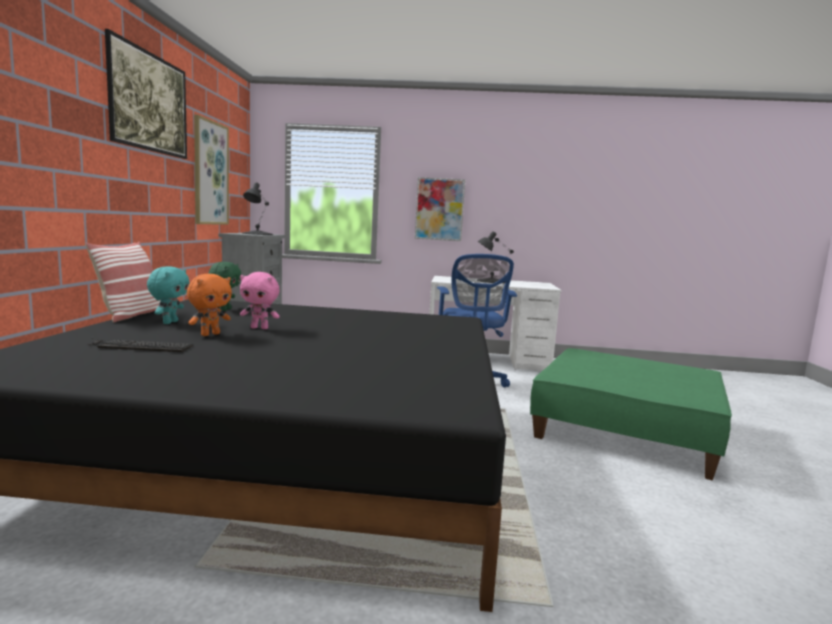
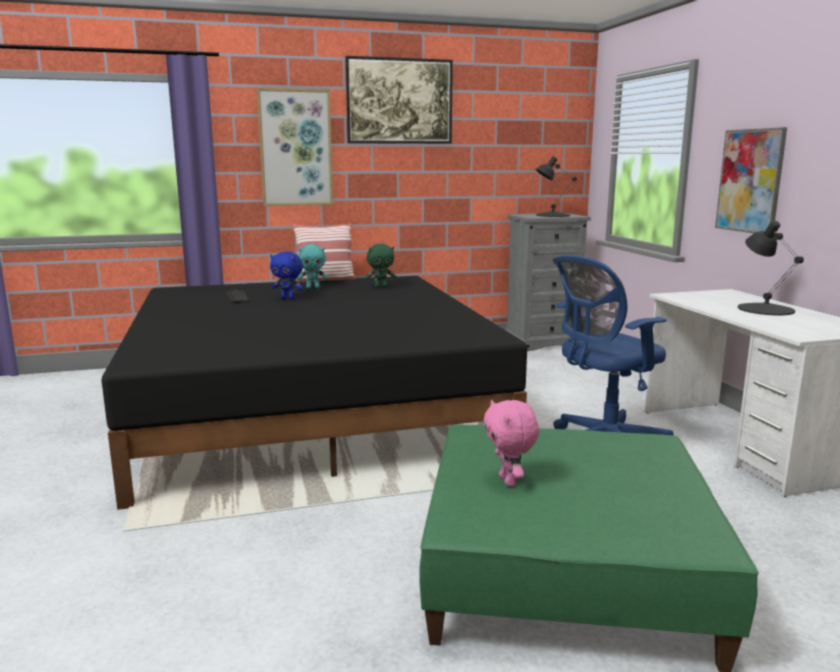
camera: 70 degrees right, 5 degrees up
(210, 173) = (498, 152): picture -> picture (295, 148)
(210, 334) = (288, 298): orange plush toy -> blue plush toy
(260, 328) = (325, 302): pink plush toy -> pink plush toy (509, 481)

